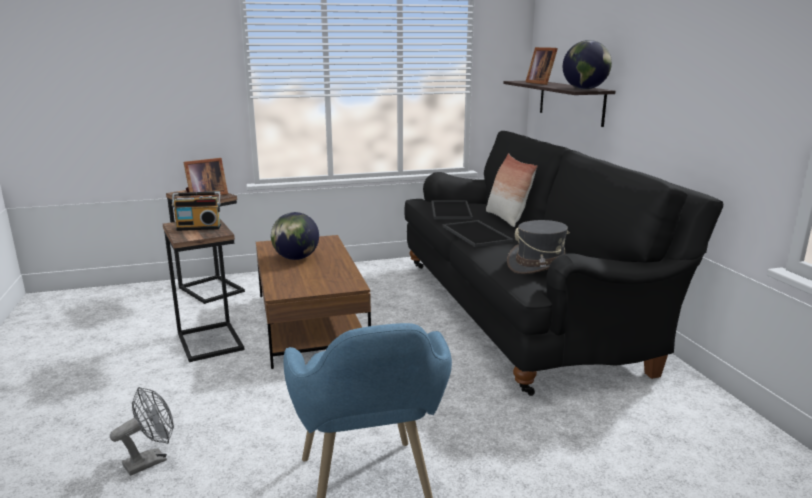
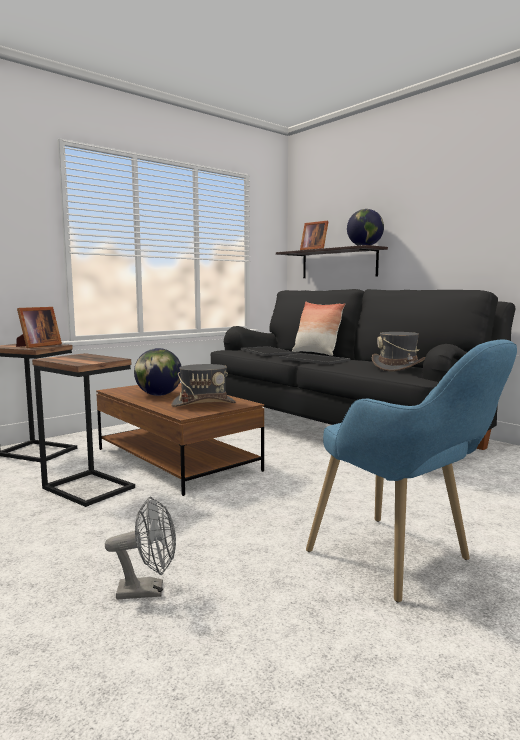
camera: 25 degrees left, 10 degrees down
(151, 460) = (148, 590): grey fan -> grey fan turned 60 degrees clockwise
(199, 227) = (82, 358): radio -> none
(316, 279) = (203, 404): none -> grey hat

